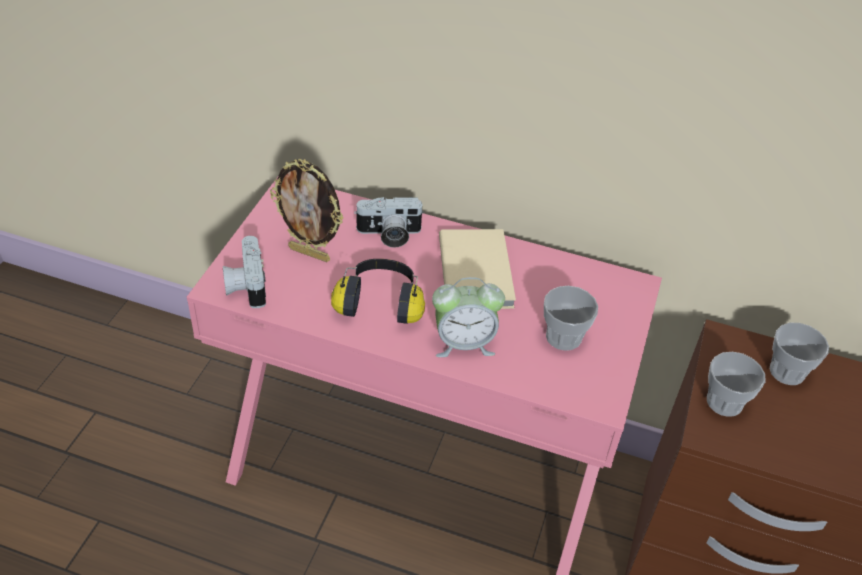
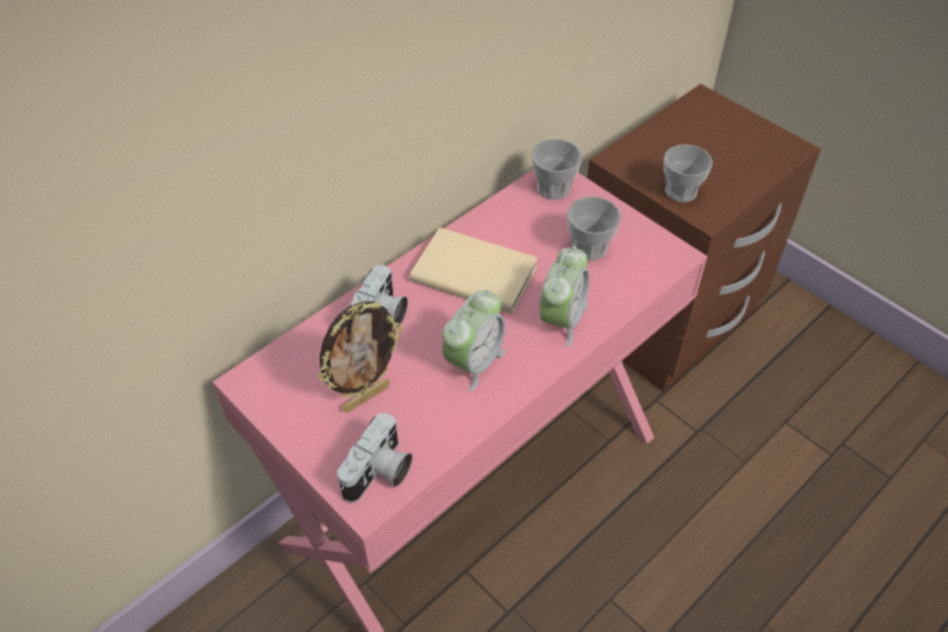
camera: 60 degrees left, 5 degrees up
(245, 285) = (379, 474): camera -> camera turned 75 degrees counterclockwise
(380, 302) = (474, 362): headphones -> alarm clock
(787, 372) = (667, 142): cup -> cup (553, 188)

